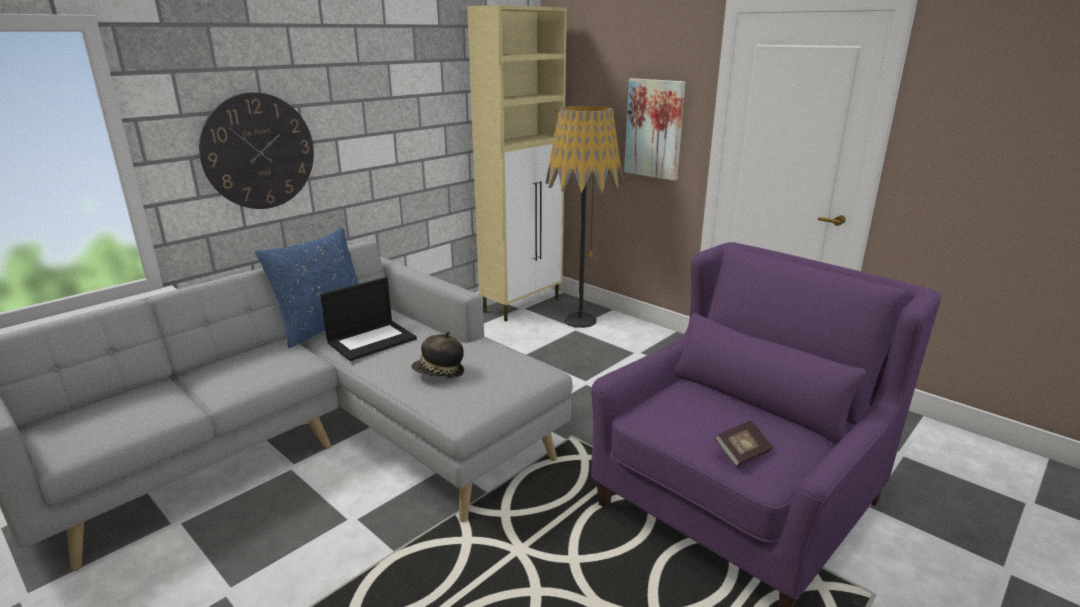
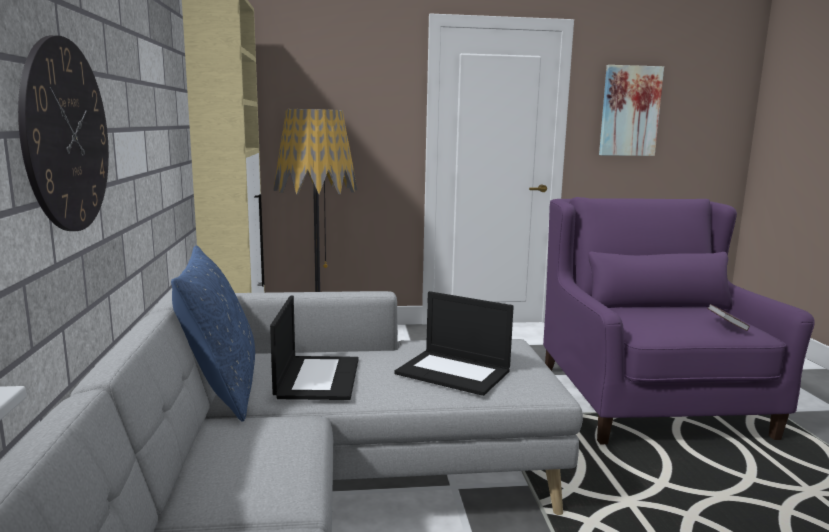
camera: 50 degrees left, 10 degrees down
(439, 373) = (454, 372): hat -> laptop
(654, 129) = (364, 131): picture -> picture (629, 111)

